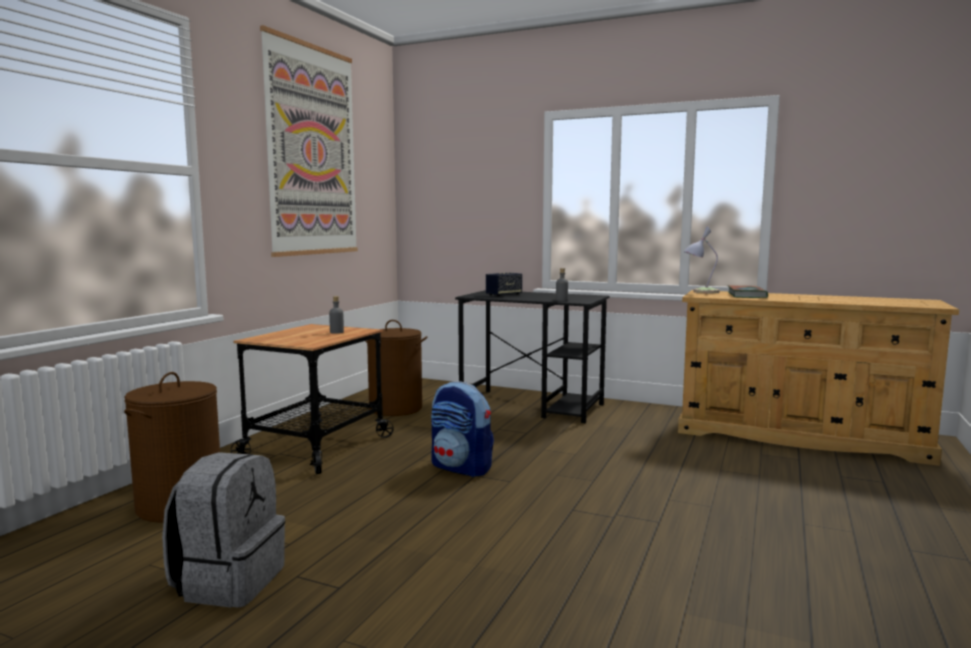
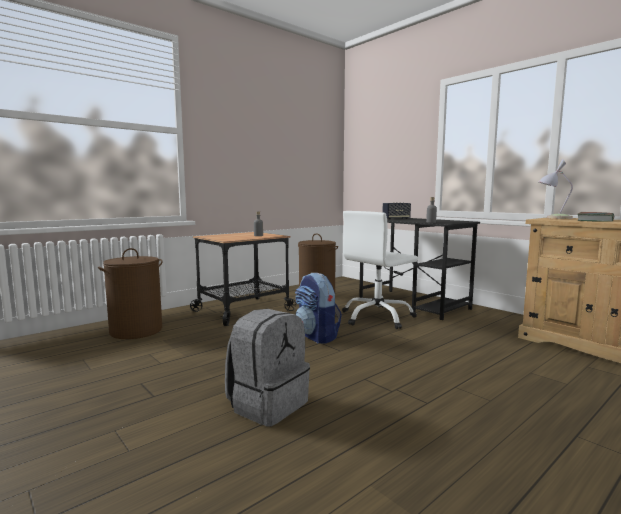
camera: 25 degrees right, 0 degrees up
(229, 581) = (105, 377): grey backpack -> grey backpack (267, 404)
(312, 151) = (272, 120): picture -> none
(508, 430) = (377, 317): none -> white office chair

